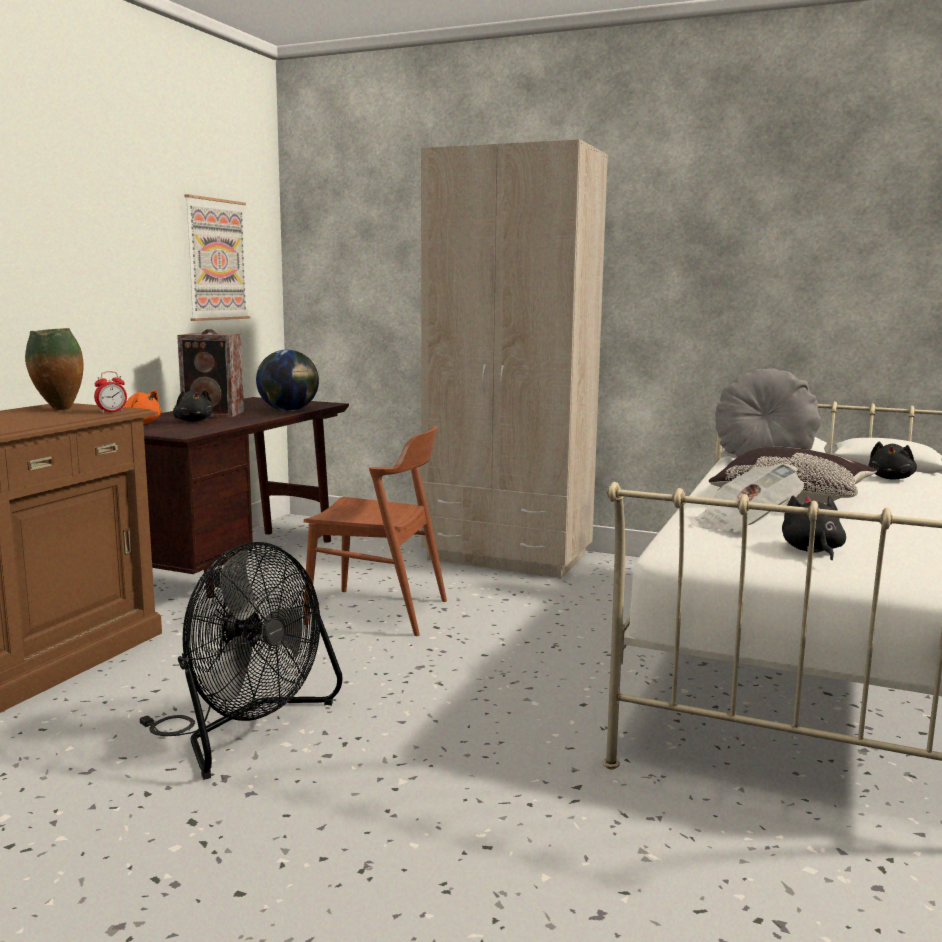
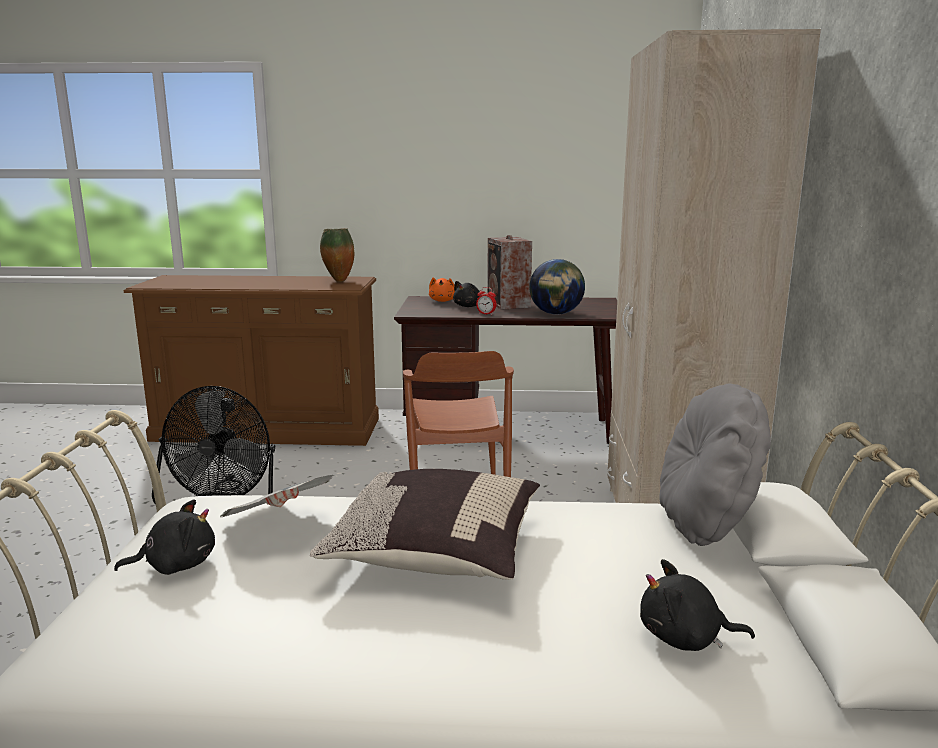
camera: 70 degrees right, 5 degrees up
(111, 412) = (337, 287): alarm clock -> alarm clock (486, 314)
(217, 260) = (585, 173): picture -> none

